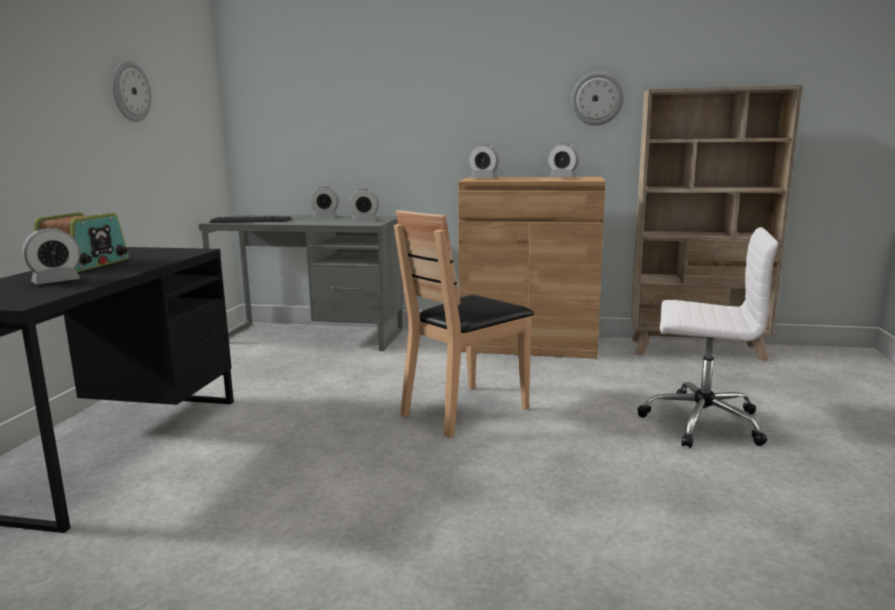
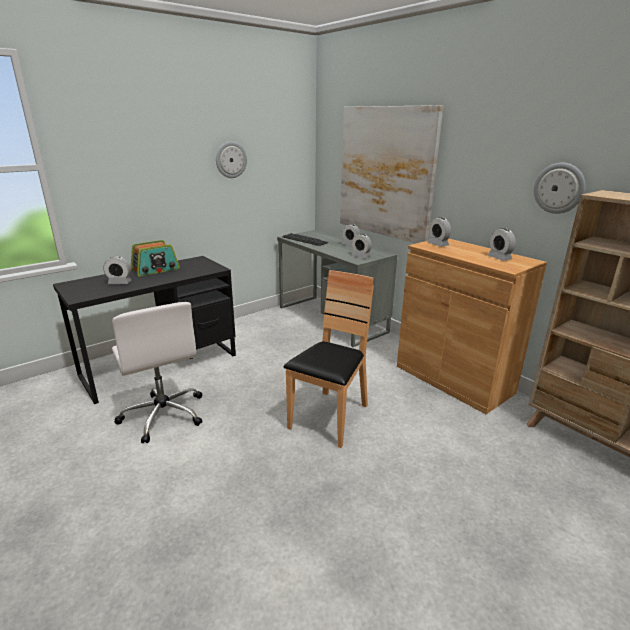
camera: 40 degrees right, 10 degrees up
(363, 111) = (385, 173): none -> picture
(464, 411) = (329, 418): brown chair -> brown chair turned 120 degrees clockwise
(700, 422) = (472, 516): white office chair -> white office chair (164, 414)

